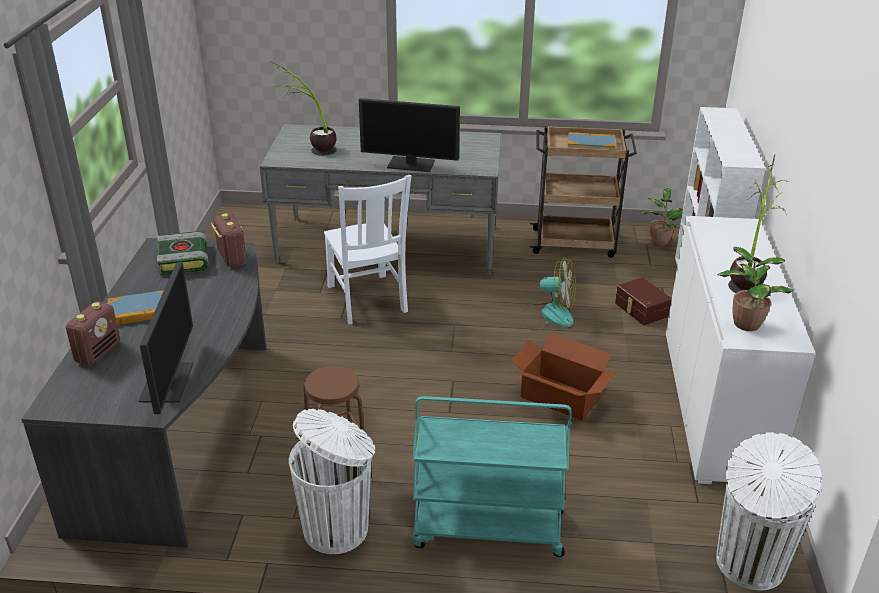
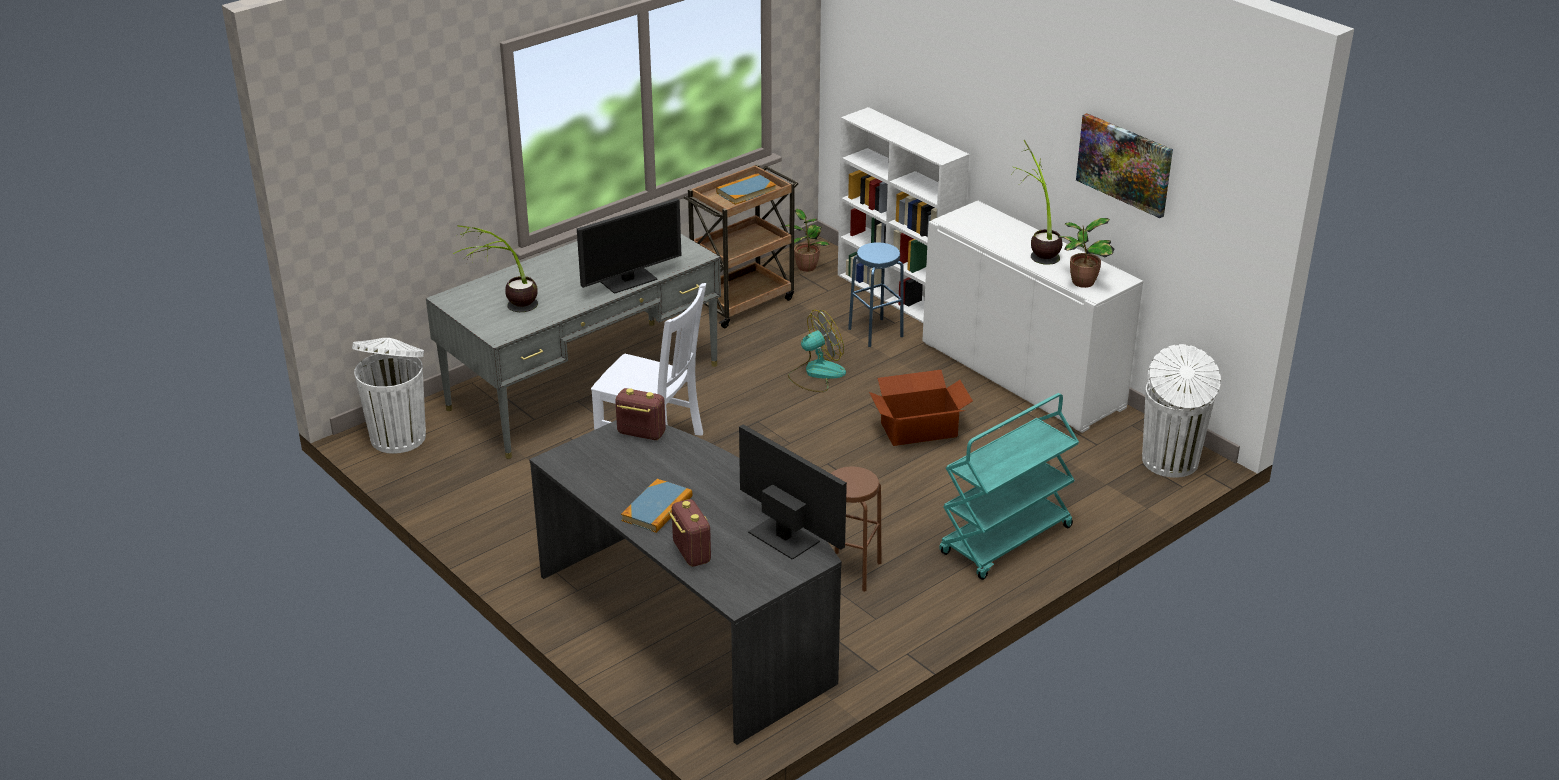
camera: 45 degrees left, 0 degrees up
(184, 260) = (606, 456): book -> none
(338, 528) = (915, 604): white trash can -> white trash can (399, 436)
(640, 310) = (875, 332): brown storage box -> blue stool
(840, 208) = (1125, 164): none -> picture

